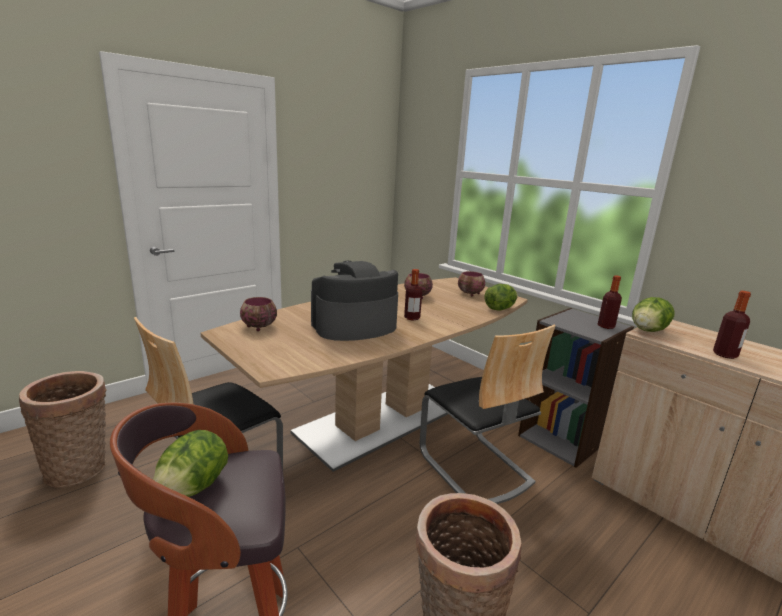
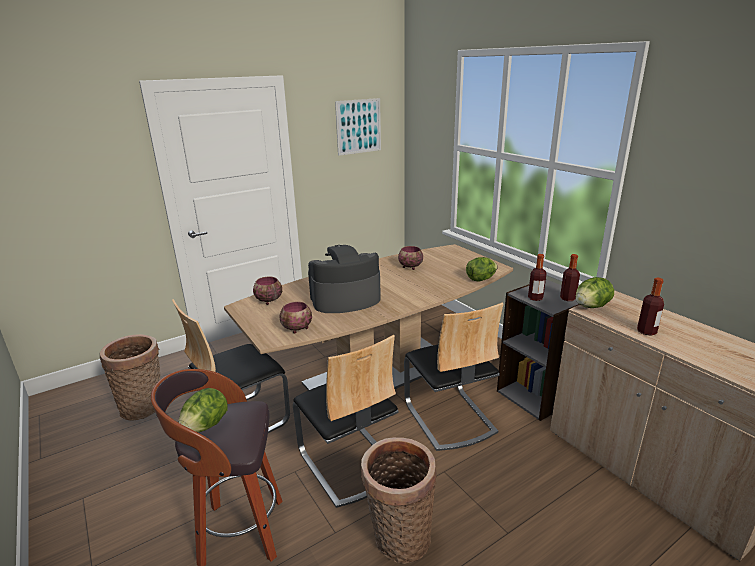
camera: 10 degrees right, 5 degrees up
(351, 148) = (358, 126): none -> picture
(367, 531) = (349, 463): none -> chair
(412, 318) = (397, 290): bottle -> bottle (535, 298)
(470, 294) = (460, 263): bowl -> bowl (297, 329)

